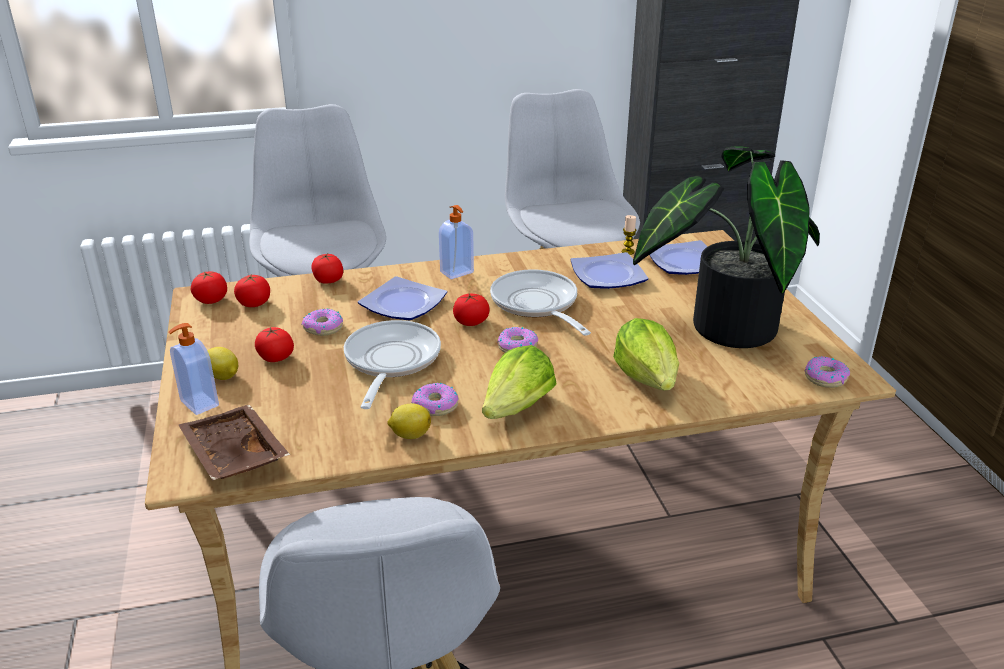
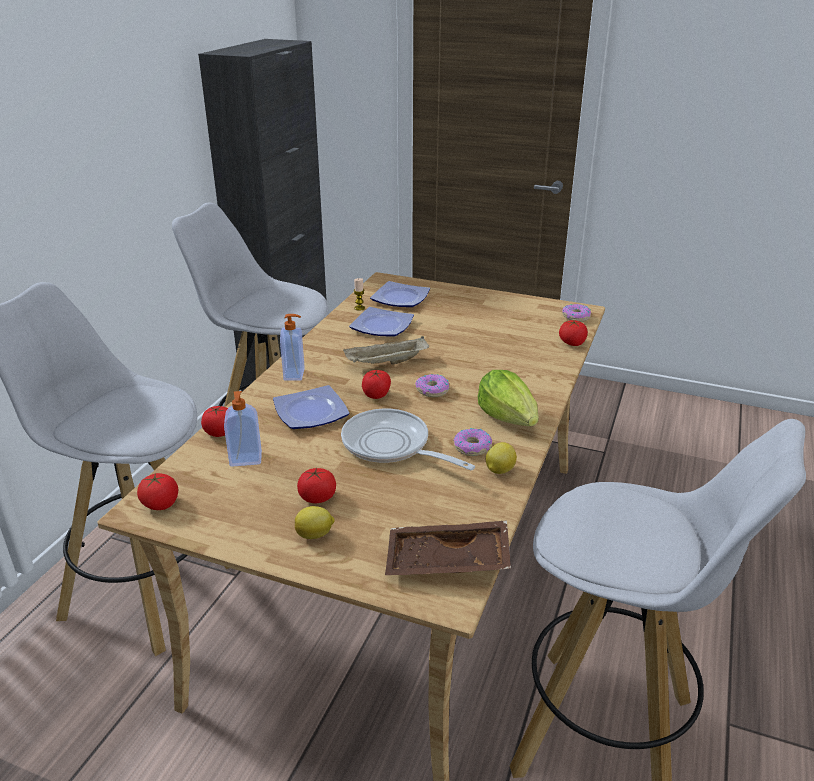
camera: 55 degrees left, 0 degrees up
(198, 404) = (345, 561): soap dispenser -> soap dispenser (245, 460)
(254, 303) = (204, 482): tomato -> tomato (572, 343)
(323, 328) = (298, 459): donut -> none
(537, 305) = (386, 363): frying pan -> beige tray
(648, 378) = (521, 363): lettuce -> none
(723, 326) = (491, 319): potted plant -> none

